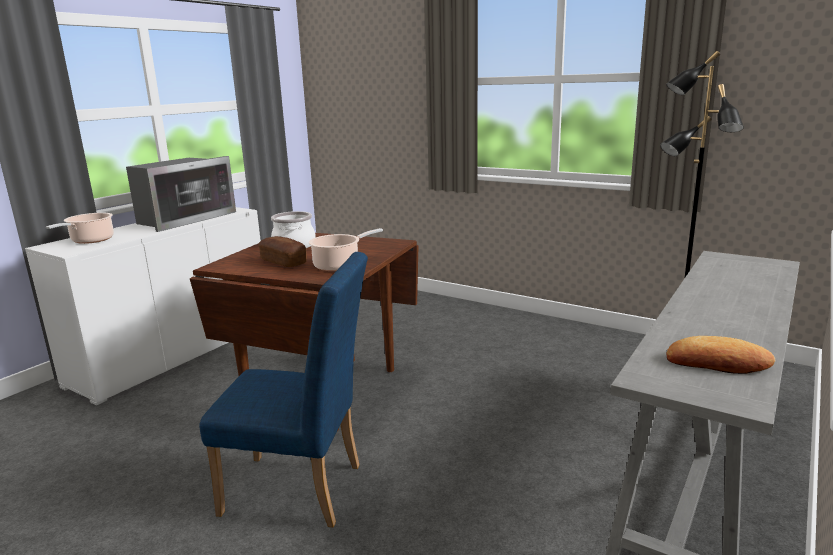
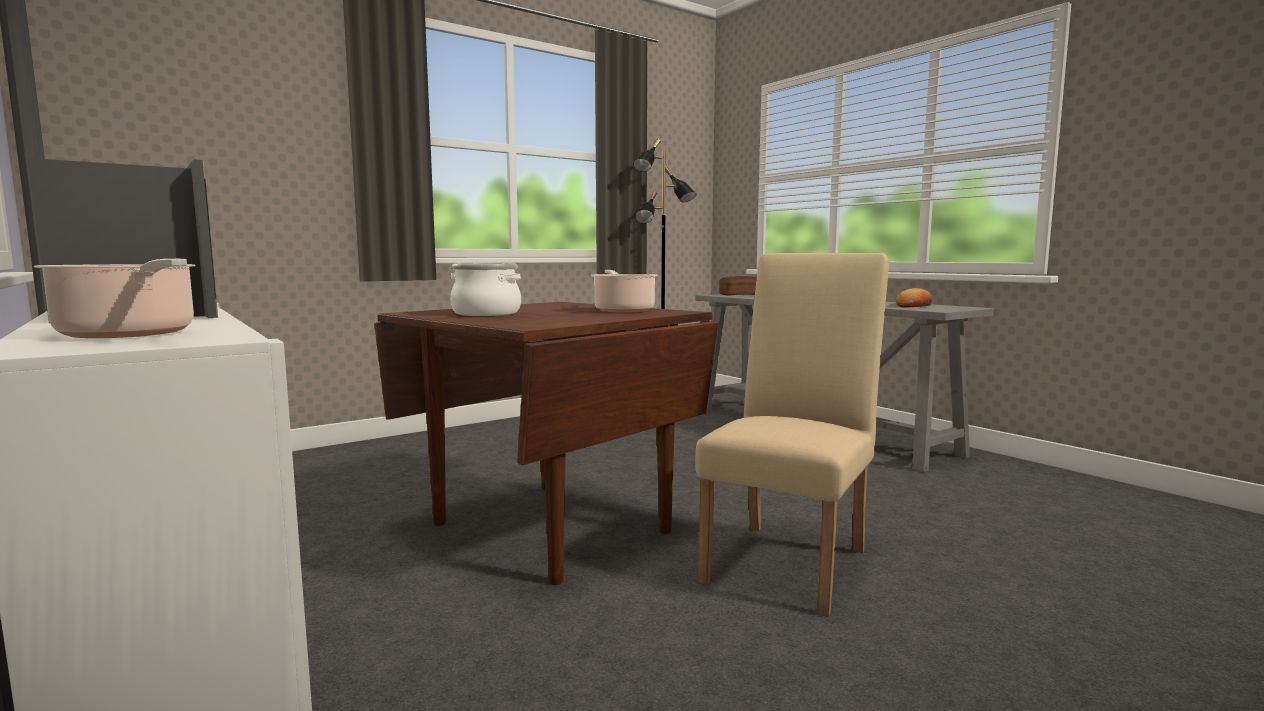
camera: 70 degrees left, 10 degrees down
(283, 261) = (565, 316): bread -> bread (739, 295)
(303, 491) = (791, 560): blue chair -> beige chair

